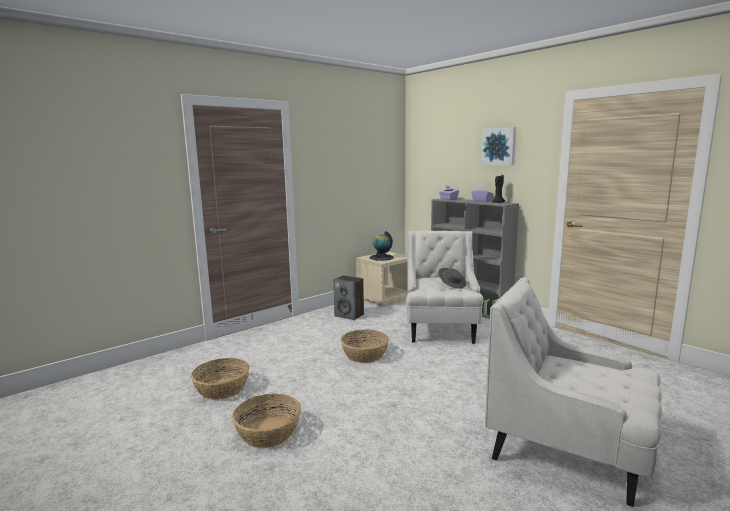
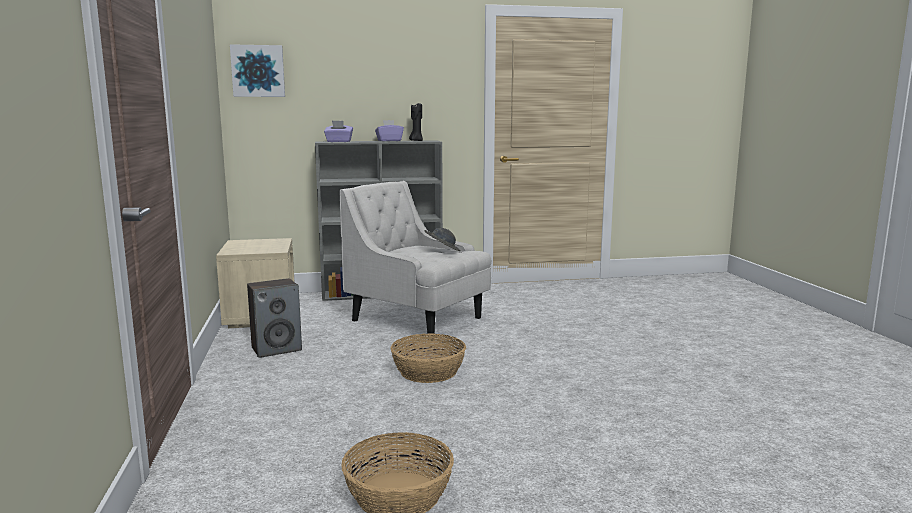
camera: 60 degrees left, 0 degrees up
(268, 432) = (580, 478): basket -> none
(381, 257) = (256, 247): globe -> none
(499, 146) = (401, 66): picture -> picture (258, 71)
(568, 452) = (716, 349): white armchair -> none

